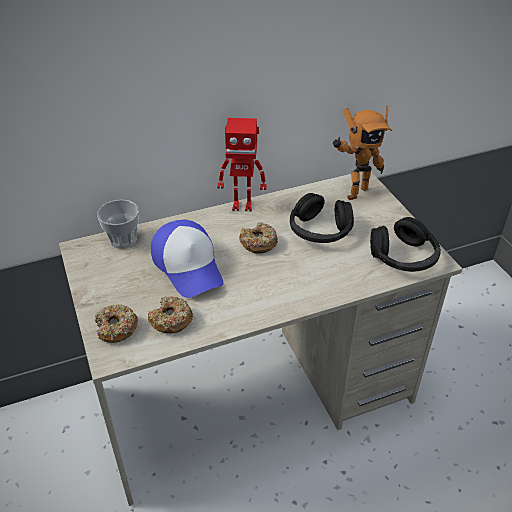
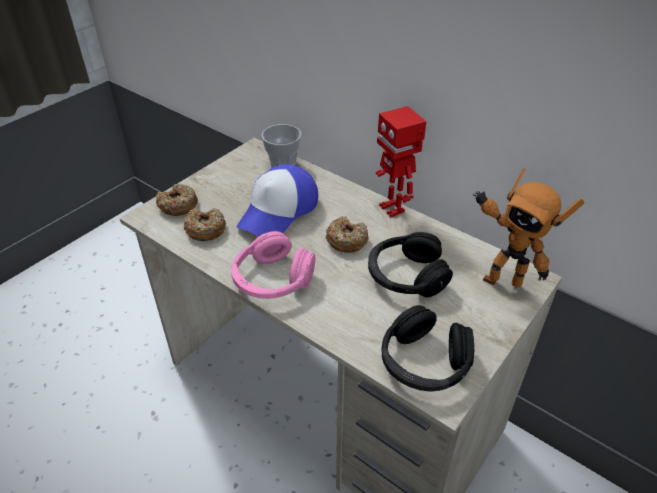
camera: 60 degrees right, 0 degrees up
(271, 300) = (272, 279): none -> pink headphones

